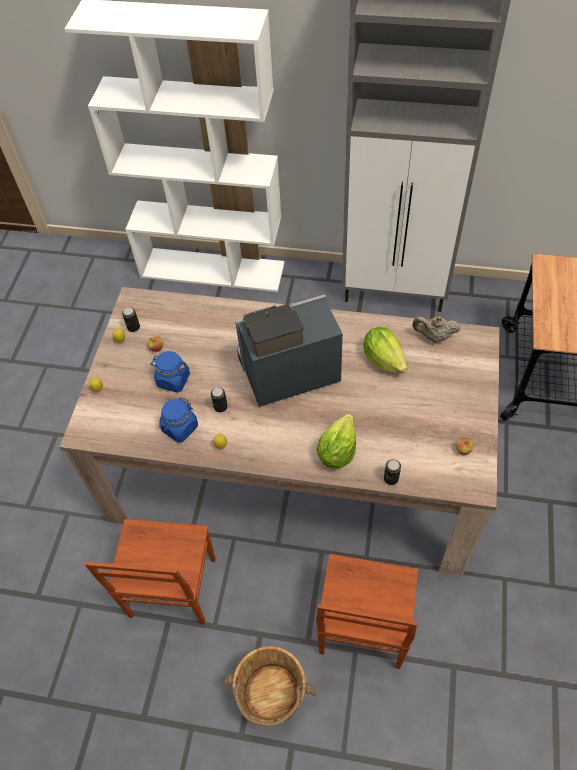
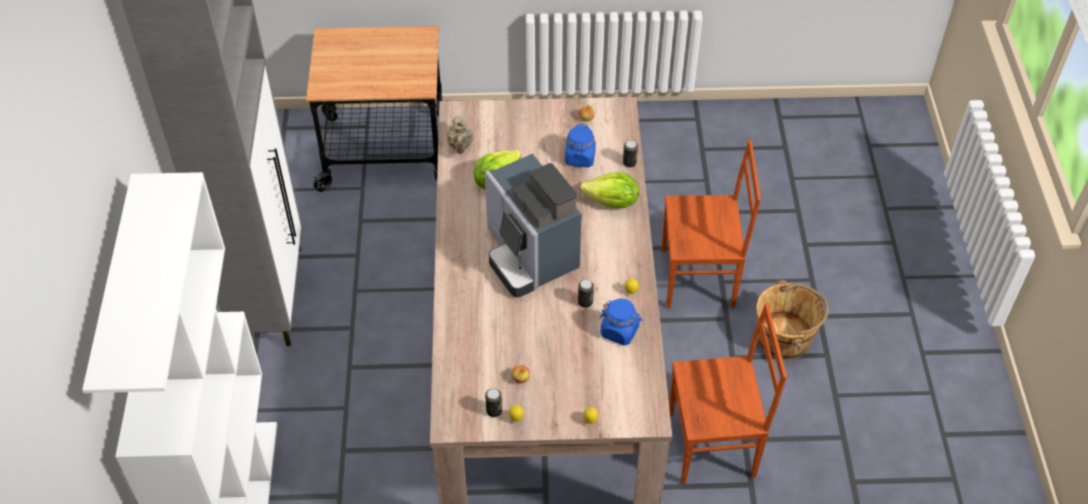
camera: 105 degrees left, 5 degrees down
(173, 380) = (561, 352): blue jar -> blue jar (580, 158)

